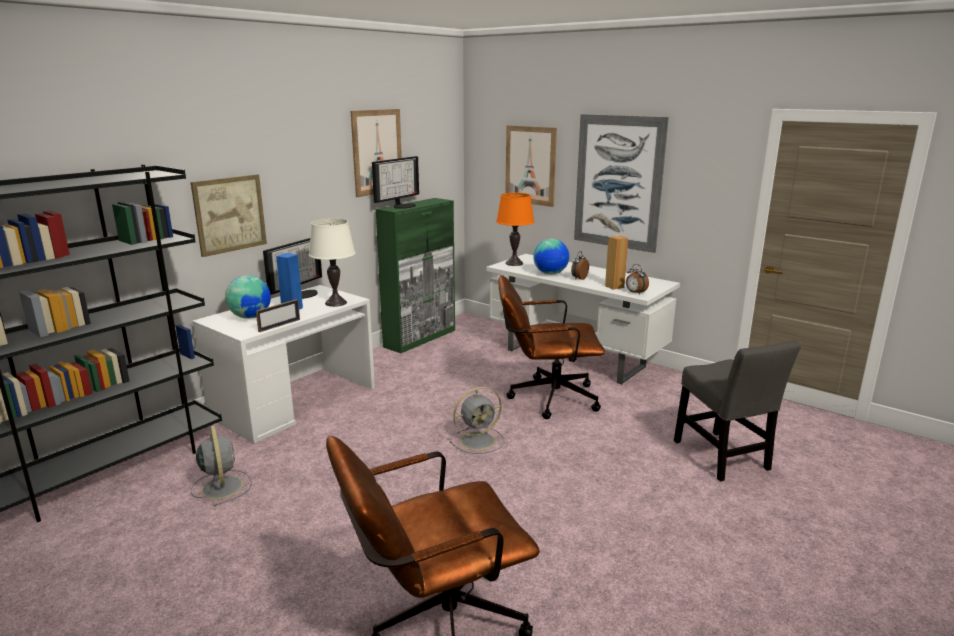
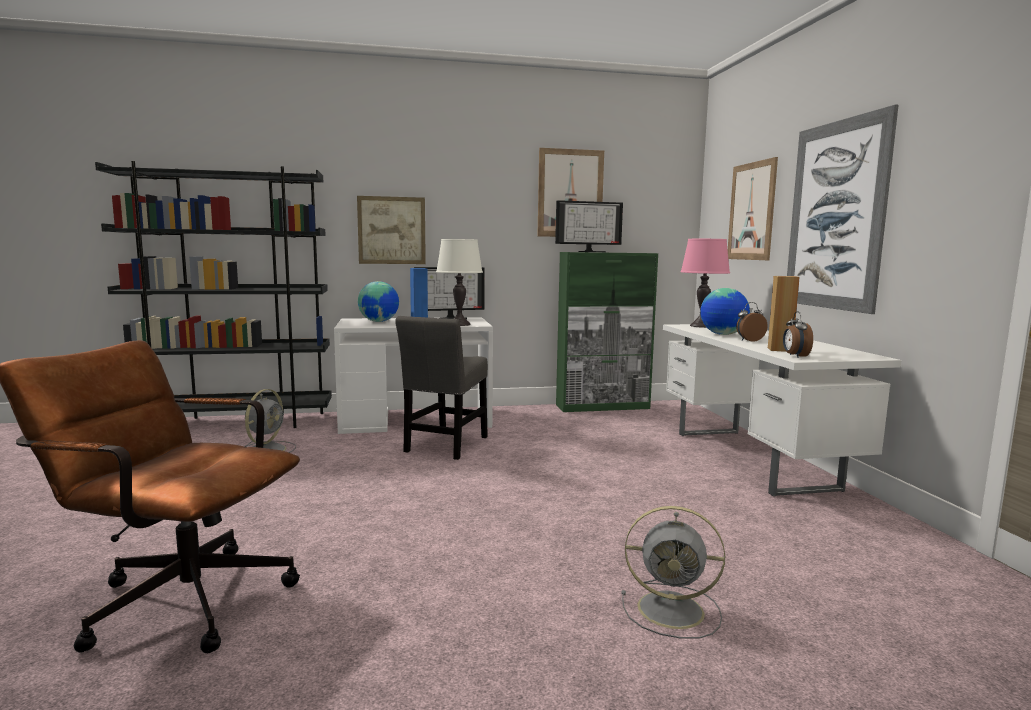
camera: 40 degrees right, 10 degrees down
(279, 325) = (381, 326): picture frame -> none
(479, 440) = (505, 488): grey fan -> grey fan (673, 610)
(514, 263) = (701, 326): orange table lamp -> pink table lamp
(545, 398) = (645, 479): brown office chair -> none
(723, 458) = (795, 618): grey chair -> grey chair (445, 446)

